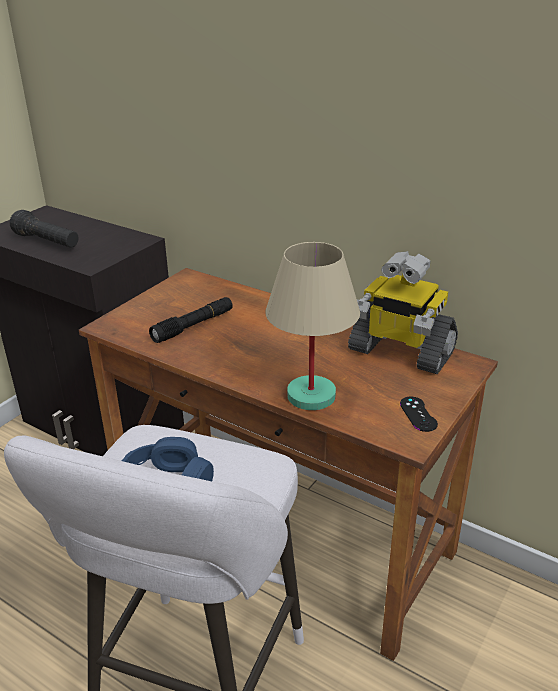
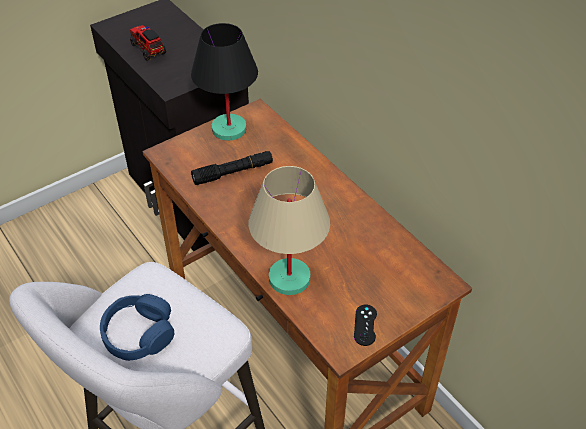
camera: 20 degrees right, 15 degrees up
(47, 242) = (148, 49): black flashlight -> toy truck
(167, 295) = (228, 129): none -> black table lamp
(400, 351) = (391, 252): toy robot -> none

